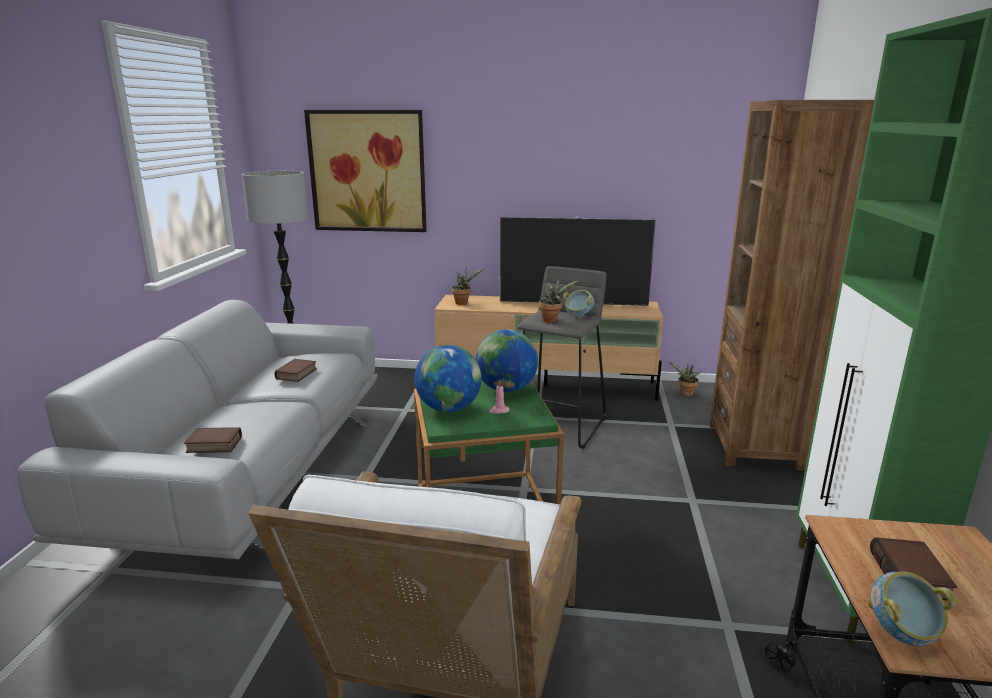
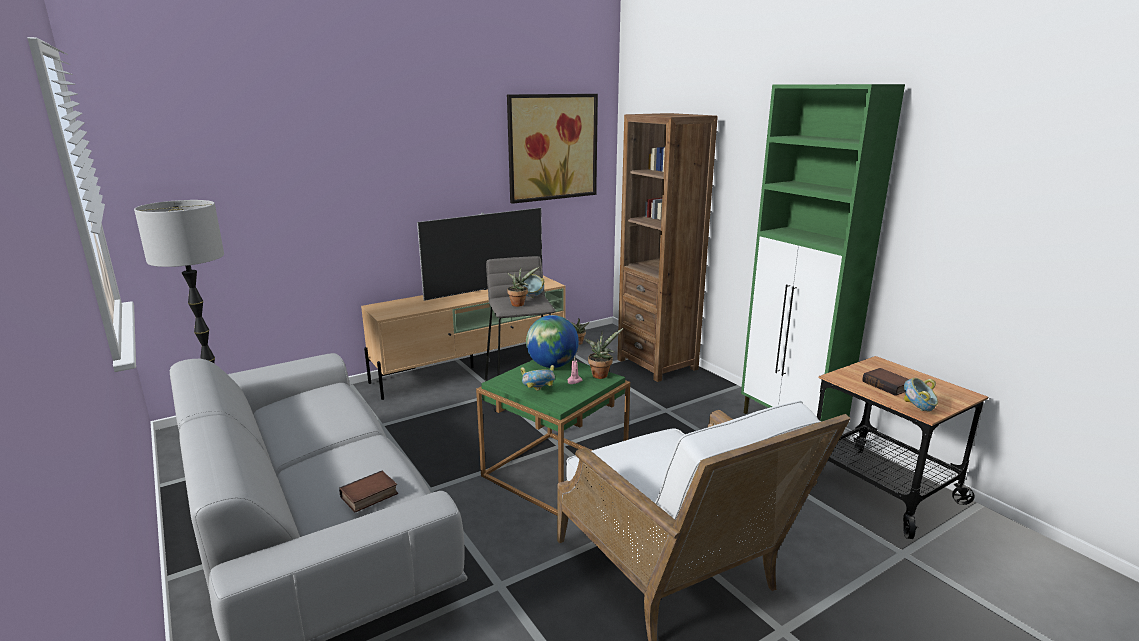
camera: 40 degrees left, 0 degrees up
(297, 374) = (329, 415): book -> none
(367, 171) = (261, 191): picture -> picture (552, 147)
(448, 409) = (538, 392): globe -> bowl
(463, 303) = (393, 309): potted plant -> potted plant (601, 374)

